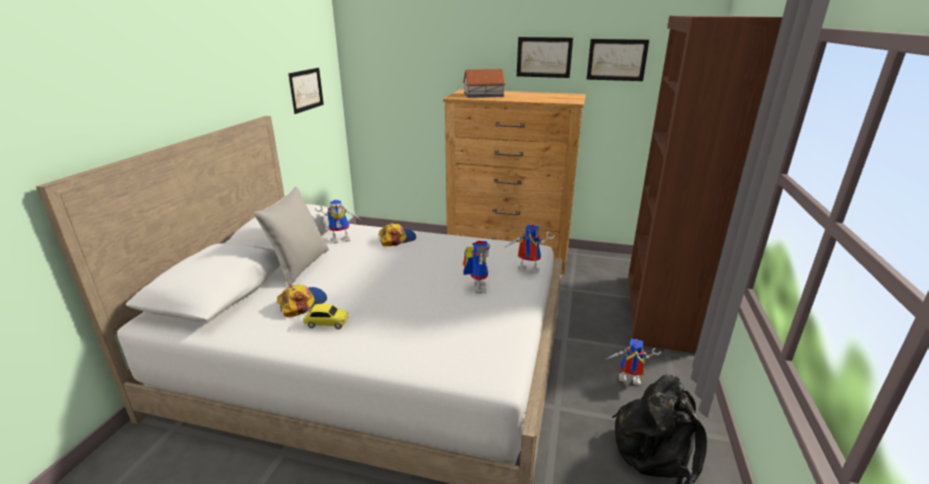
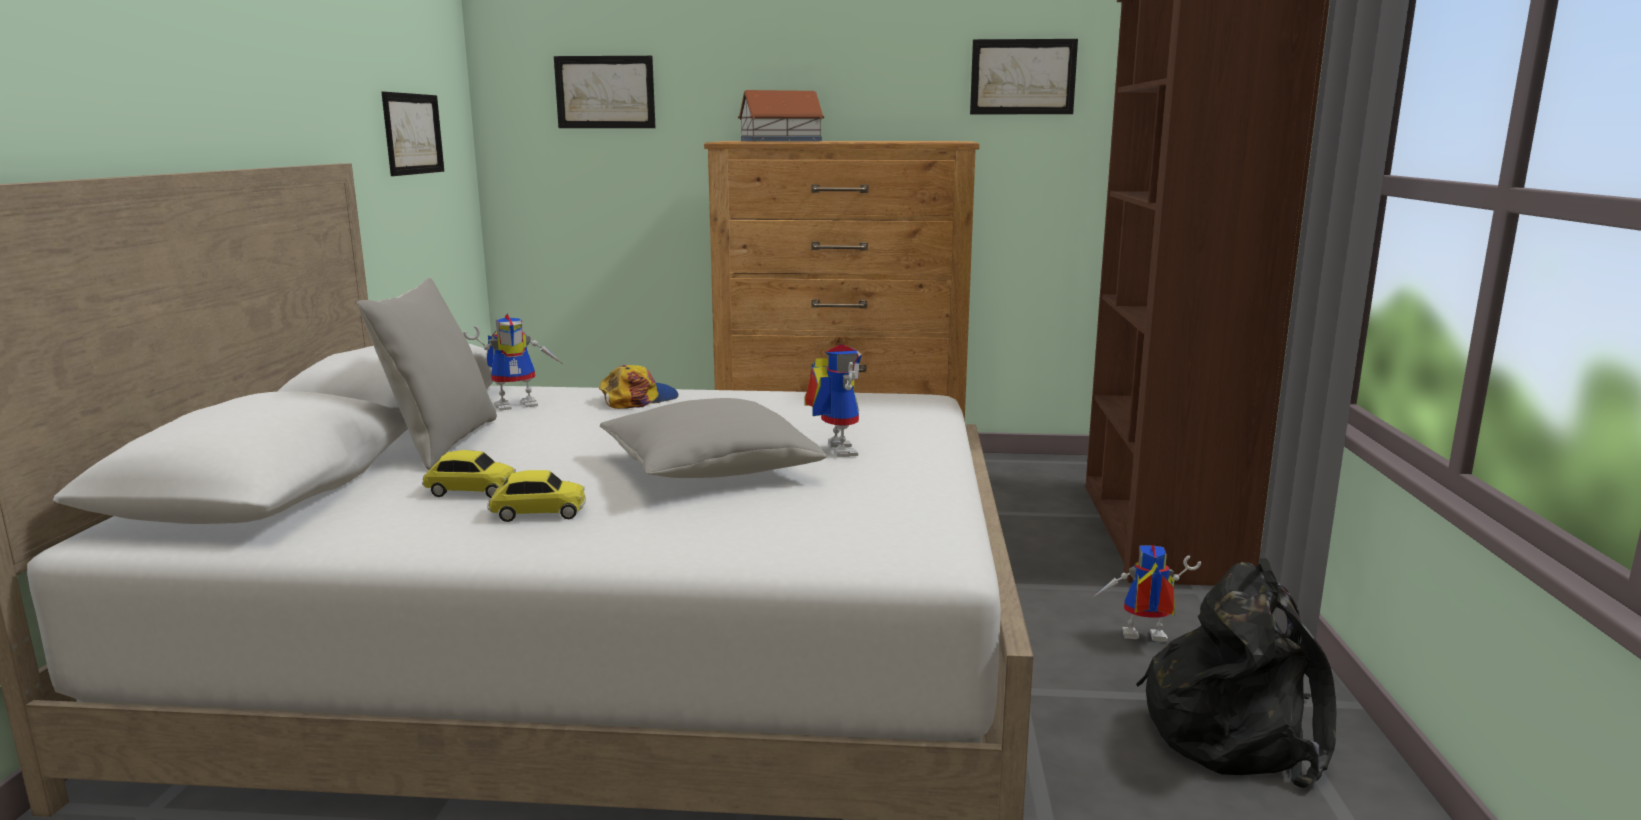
camera: 10 degrees left, 10 degrees down
(302, 303) = (470, 491): cap -> toy car
(412, 297) = (709, 469): none -> grey pillow
(526, 270) = (922, 425): toy robot -> none
(544, 57) = (888, 75): picture -> picture (605, 92)

